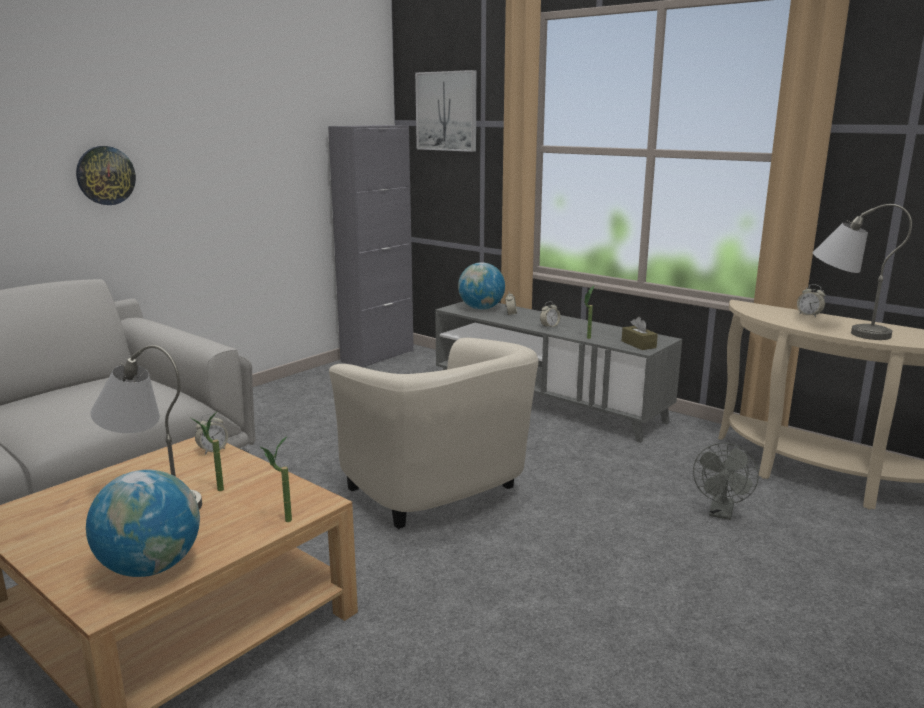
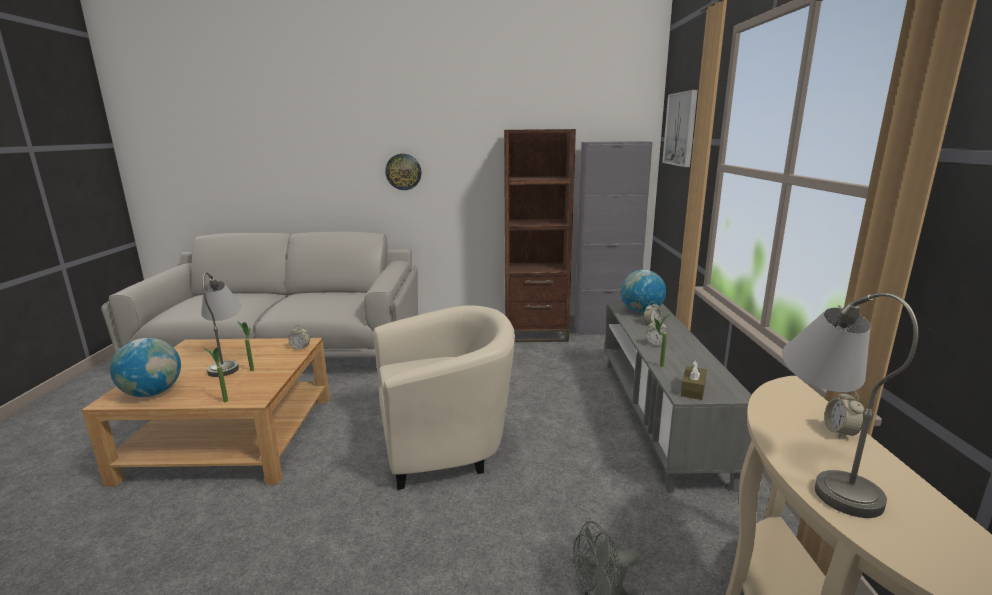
camera: 50 degrees right, 0 degrees up
(316, 380) = (535, 334): none -> brown bookcase
(441, 495) = (446, 444): beige armchair -> beige armchair turned 120 degrees counterclockwise

